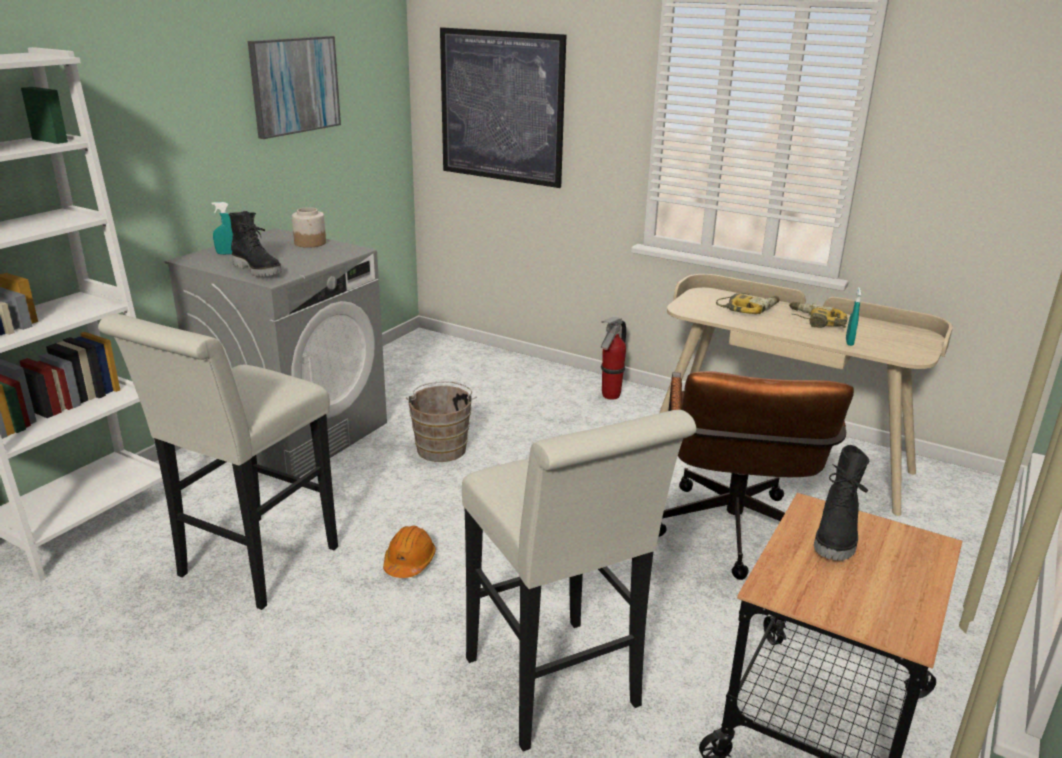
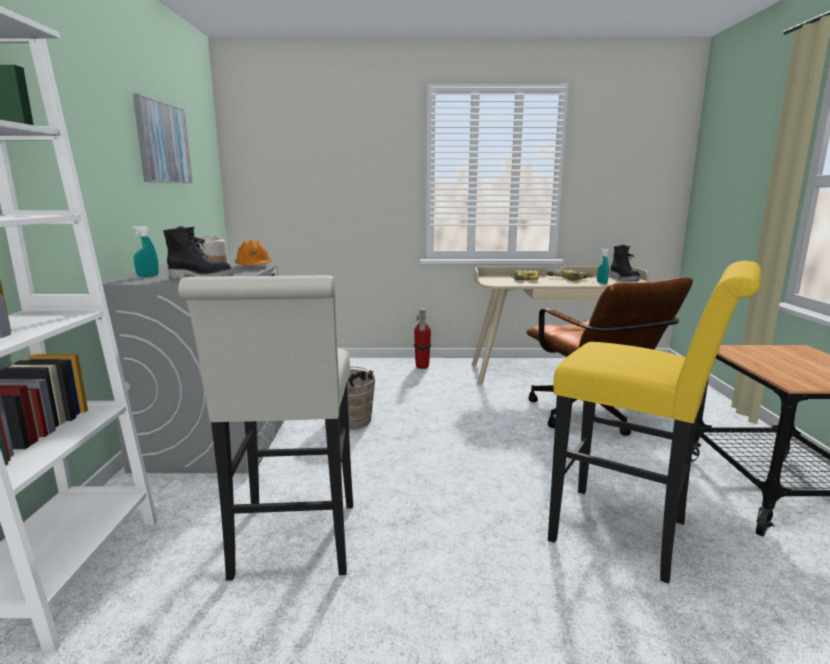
camera: 30 degrees left, 10 degrees down
(409, 562) = (422, 495): orange hard hat -> orange hard hat (253, 266)
(501, 107) = (306, 174): picture -> none
(558, 690) = (630, 535): white stool -> yellow stool
(837, 536) = (762, 355): black boot -> black boot (624, 280)

